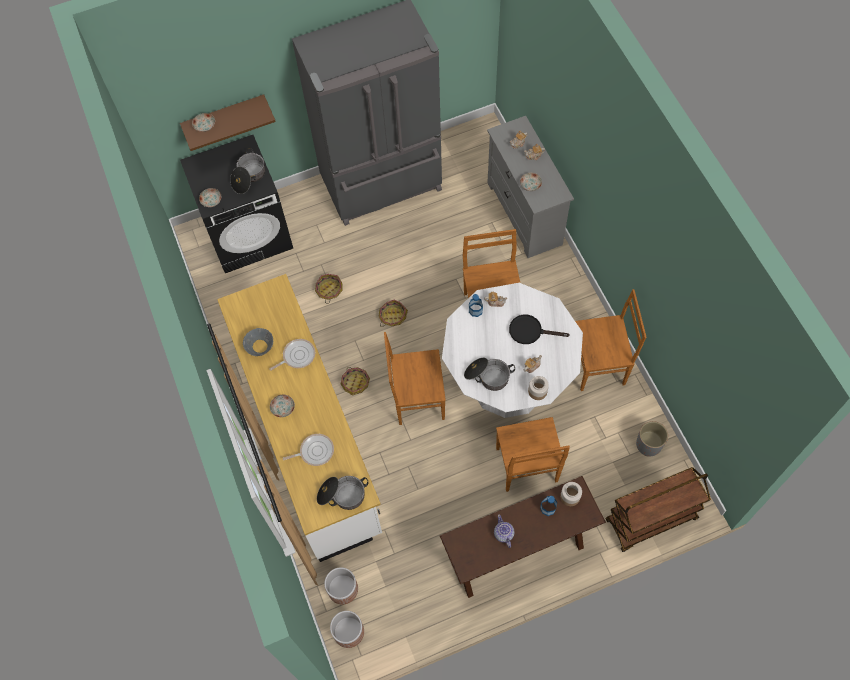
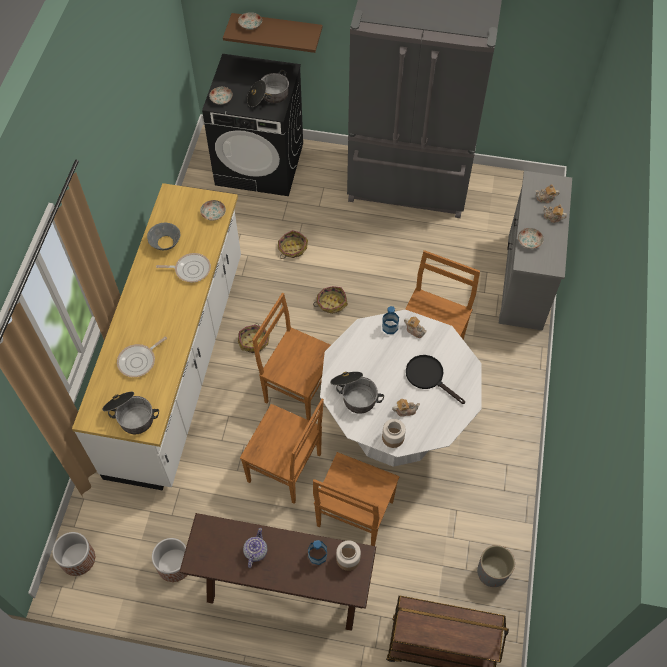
camera: 30 degrees right, 5 degrees down
(283, 408) = (142, 307): plate -> plate (214, 214)
(314, 451) = (139, 361): frying pan -> frying pan turned 120 degrees clockwise
(343, 589) = (103, 517): planter -> planter (174, 565)
(599, 365) = (497, 464): brown chair -> brown chair (286, 469)

